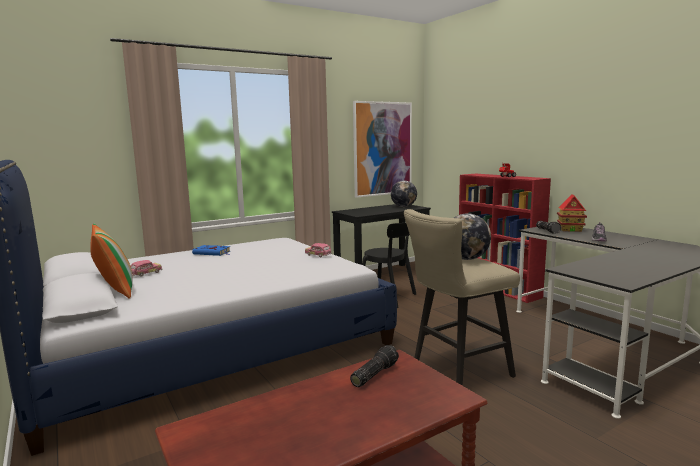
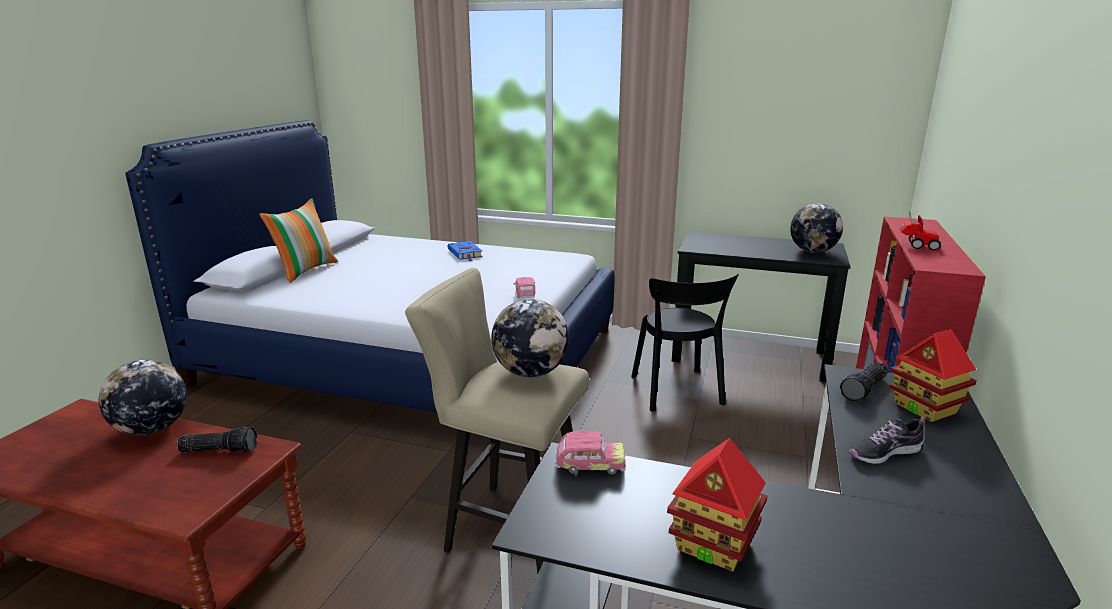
camera: 50 degrees right, 10 degrees up
(146, 274) = (364, 260): toy car -> toy car (590, 465)
(295, 396) = (152, 429): none -> globe
(382, 149) = (811, 137): picture -> none
(649, 265) = (713, 545): none -> toy house

